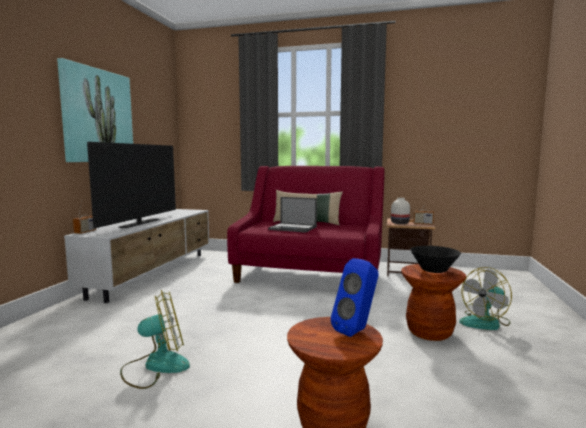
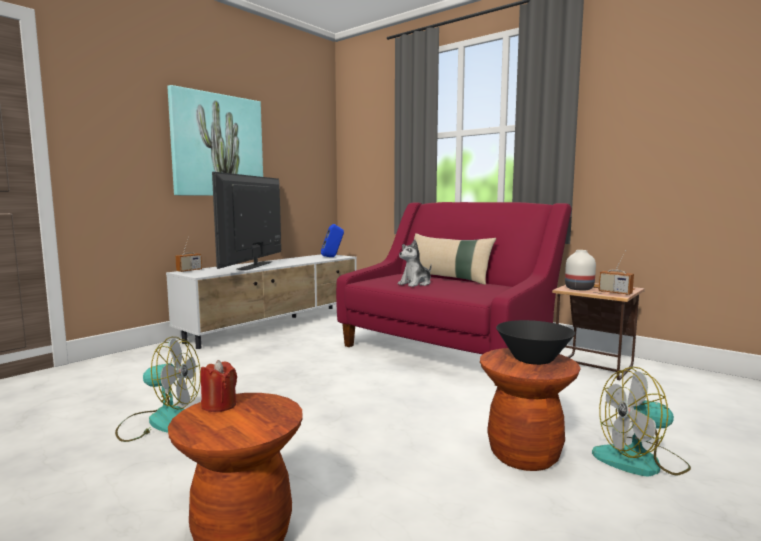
camera: 25 degrees right, 0 degrees up
(139, 223) = (255, 266): television -> television turned 150 degrees clockwise
(293, 228) = (415, 284): laptop -> plush toy
(308, 330) = (219, 405): none -> red candle
(357, 331) = (271, 418): blue speaker -> blue speaker (332, 257)

